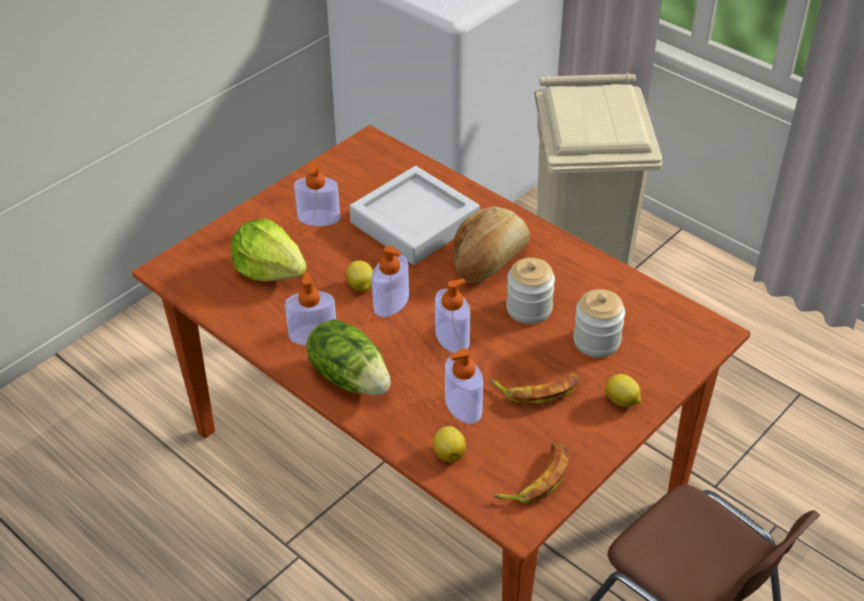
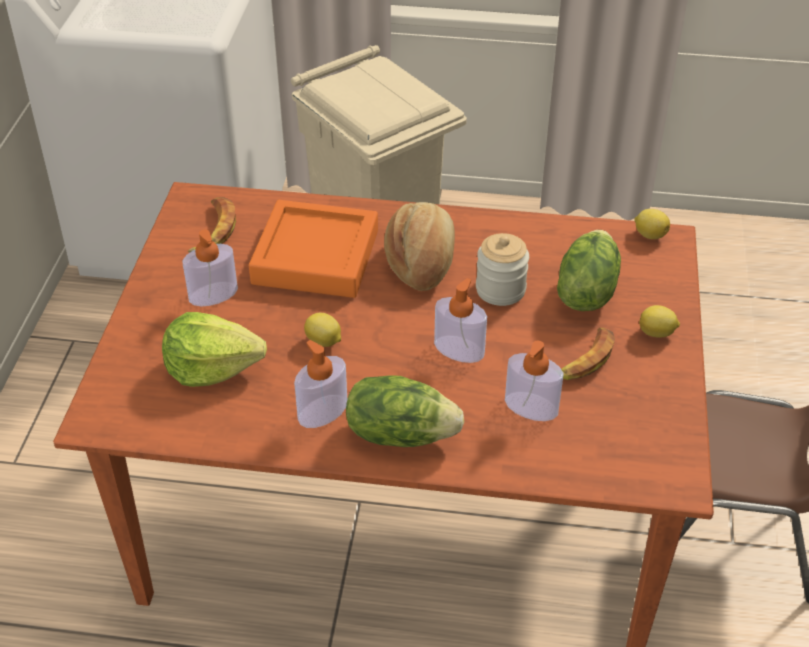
camera: 35 degrees left, 0 degrees up
(391, 303) = (369, 343): soap dispenser -> none
(414, 222) = (316, 257): grey tray -> orange tray
(449, 453) = (561, 456): lemon -> lemon (649, 234)
(536, 479) = (656, 438): banana -> banana (213, 229)
(596, 341) = (585, 291): jar -> lettuce

